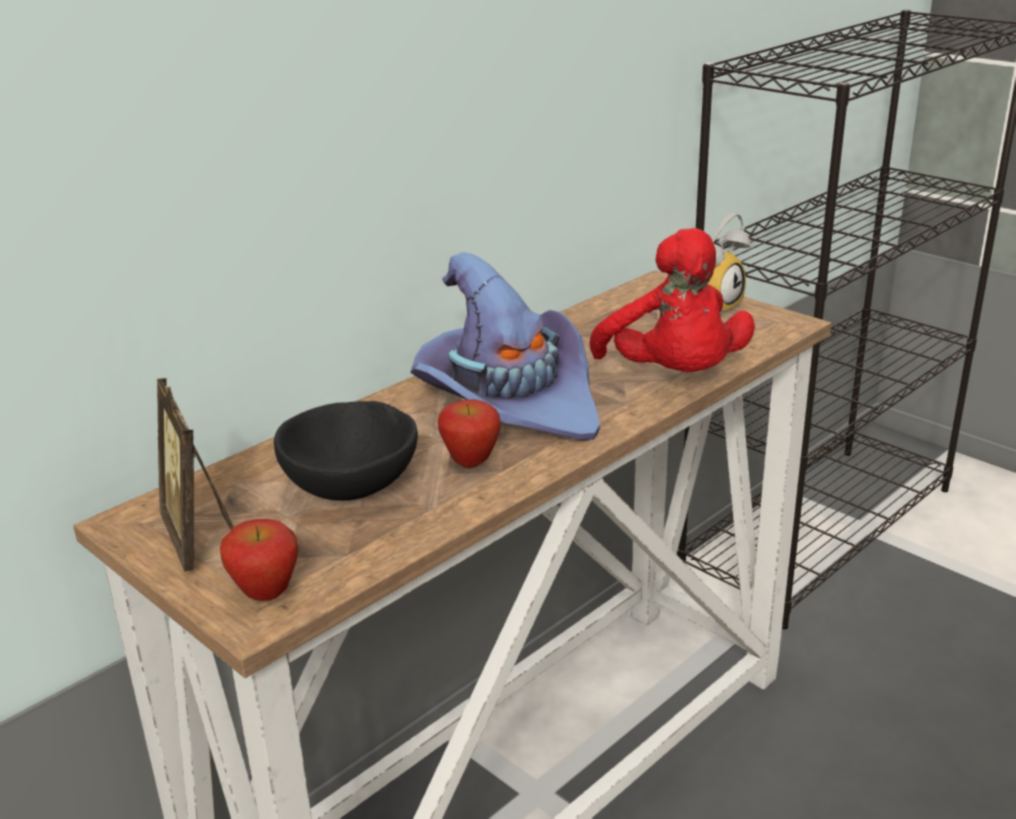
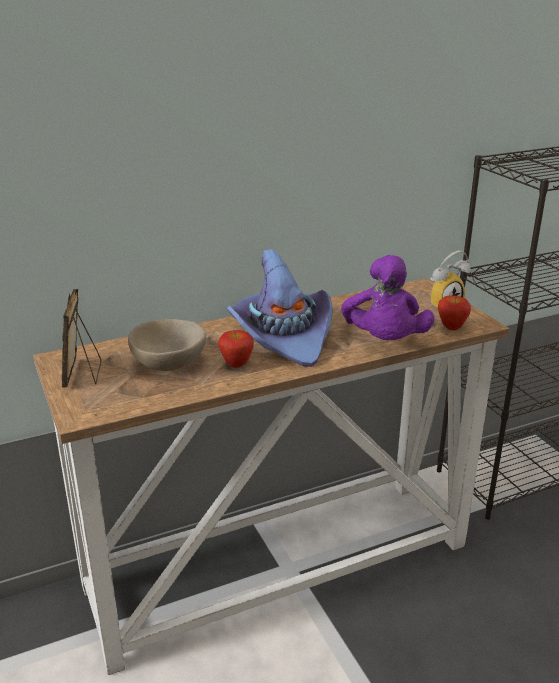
camera: 20 degrees right, 0 degrees up
(266, 594) = (91, 407): apple -> apple (451, 328)
(351, 487) = (169, 364): black bowl -> beige bowl
(673, 376) = (384, 341): red plush toy -> purple plush toy

